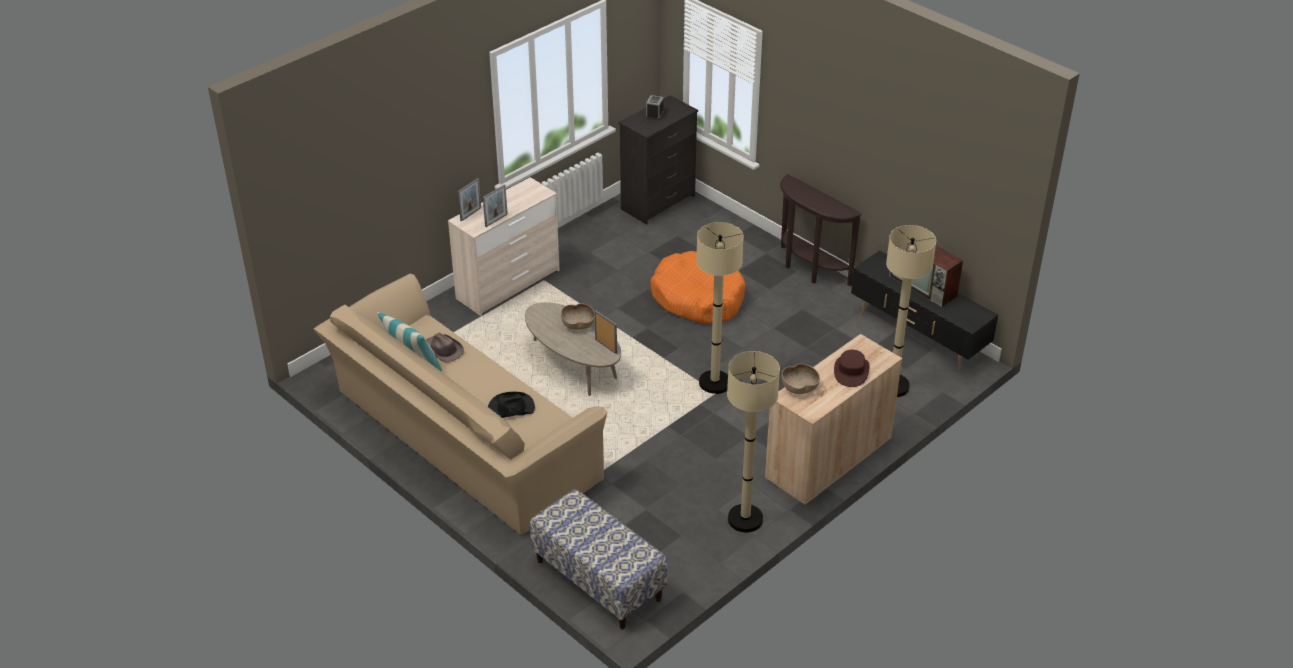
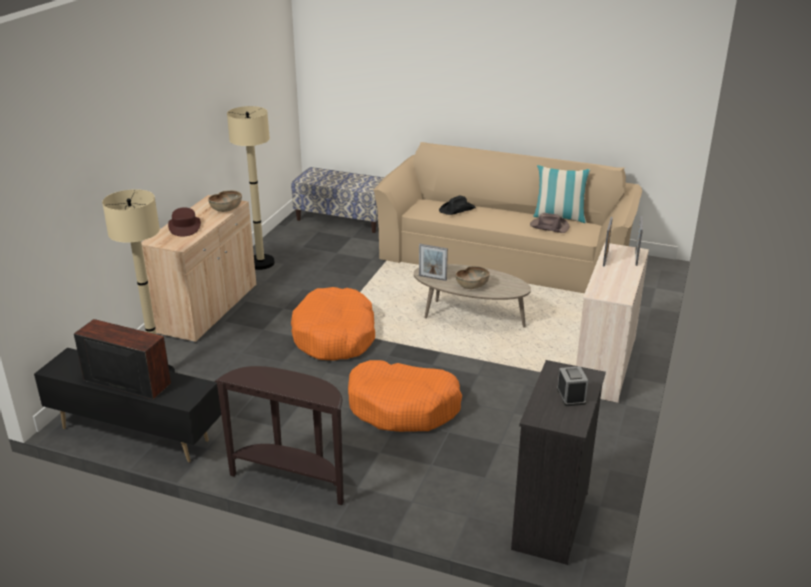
camera: 155 degrees right, 10 degrees down
(714, 383) = (335, 336): beige floor lamp -> orange dog bed

